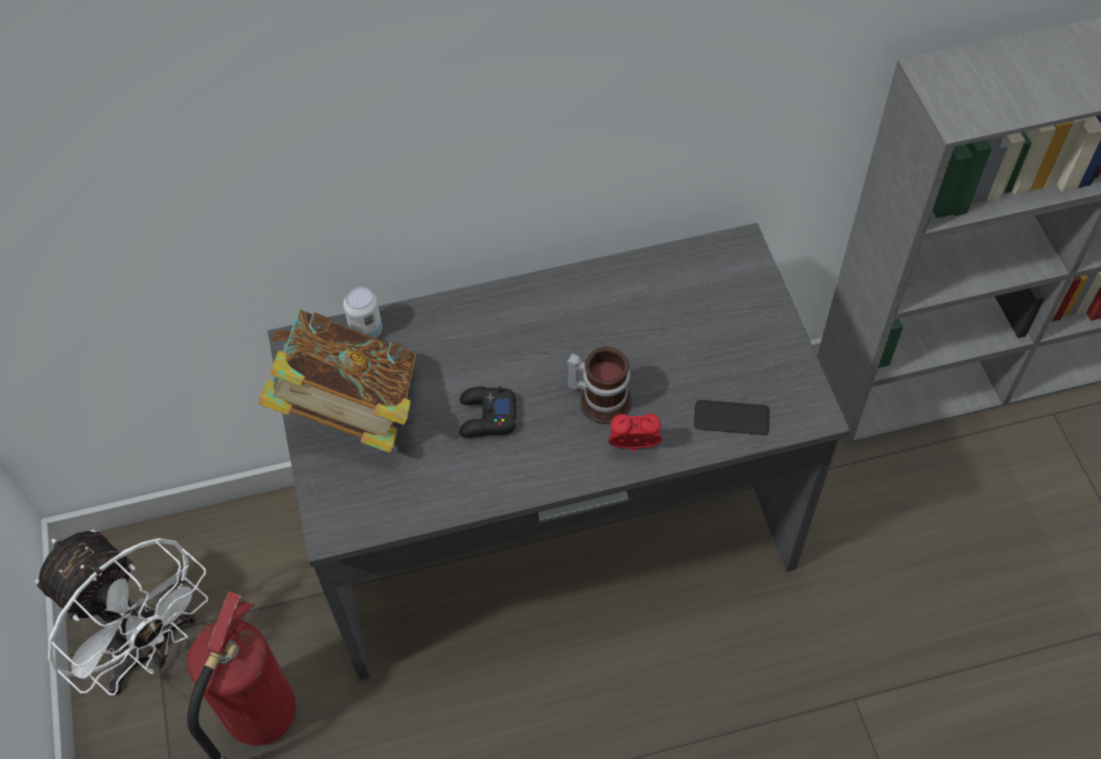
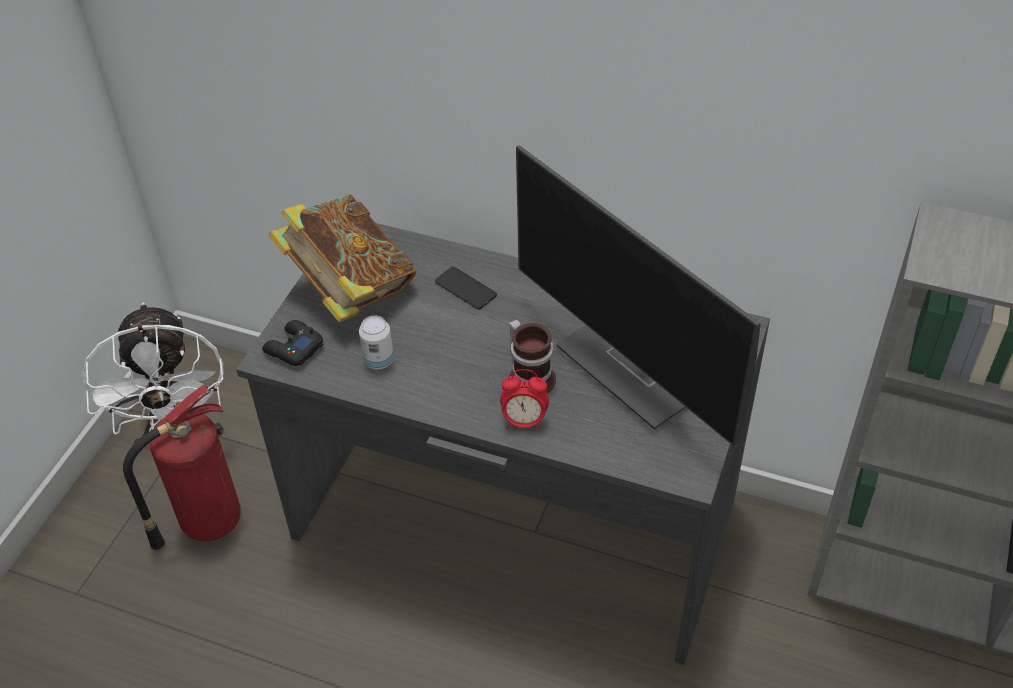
camera: 35 degrees right, 10 degrees down
(366, 330) = (407, 247): can -> can (379, 361)
(486, 417) = (437, 344): black game controller -> black game controller (293, 348)
(633, 448) = (524, 421): alarm clock -> alarm clock turned 150 degrees clockwise
(690, 335) = (640, 368): none -> monitor
(731, 418) = (619, 442): phone -> phone (465, 288)

